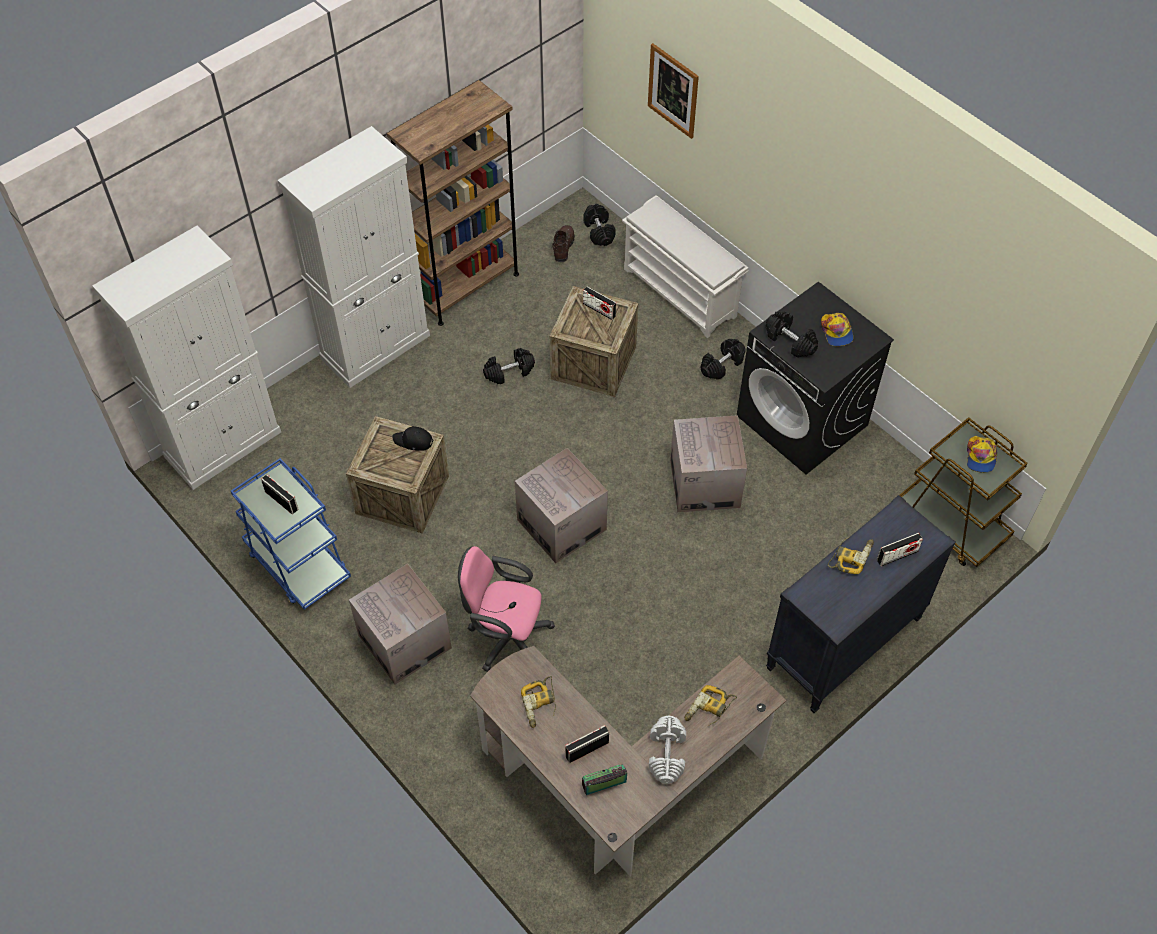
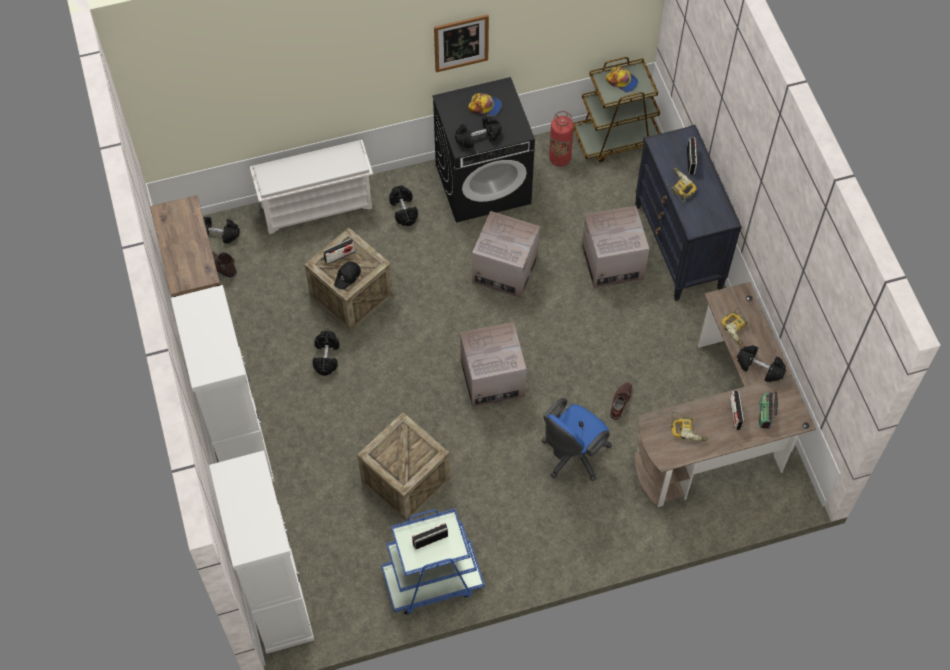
camera: 65 degrees left, 5 degrees up
(404, 642) = (542, 527): cardboard box -> cardboard box (612, 262)
(413, 441) = (398, 435): black cap -> black cap (347, 277)
(506, 637) = (572, 455): pink office chair -> blue office chair
(599, 660) = (620, 402): none -> brown boot
(666, 754) = (759, 368): white dumbbell -> black dumbbell
(673, 90) = (243, 83): picture -> picture (461, 42)
(884, 479) = (560, 159): none -> fire extinguisher

